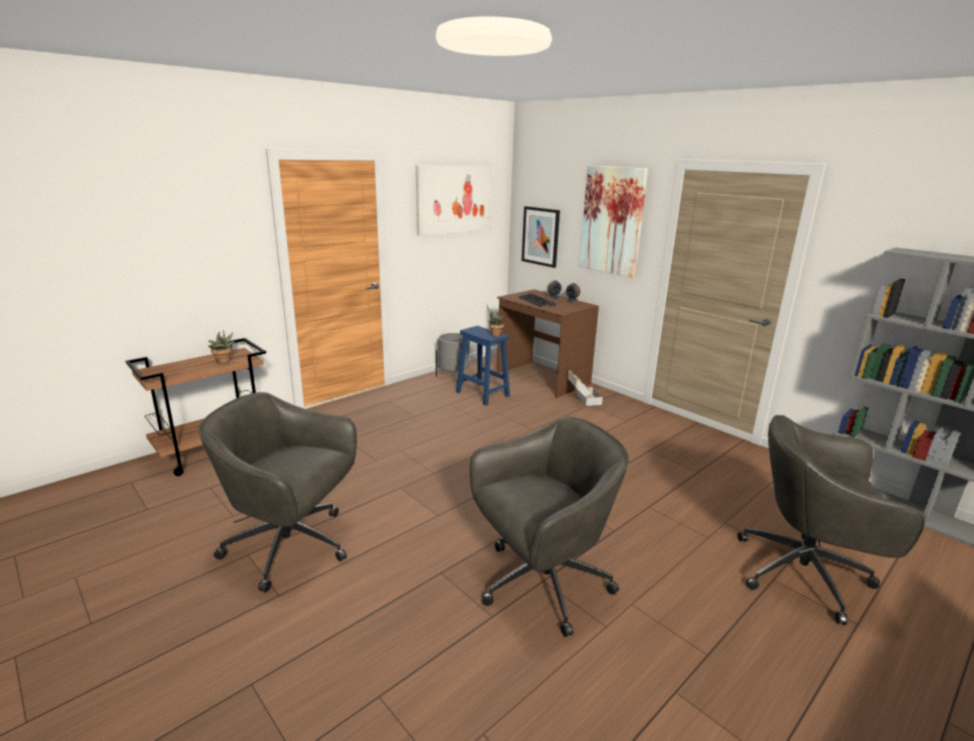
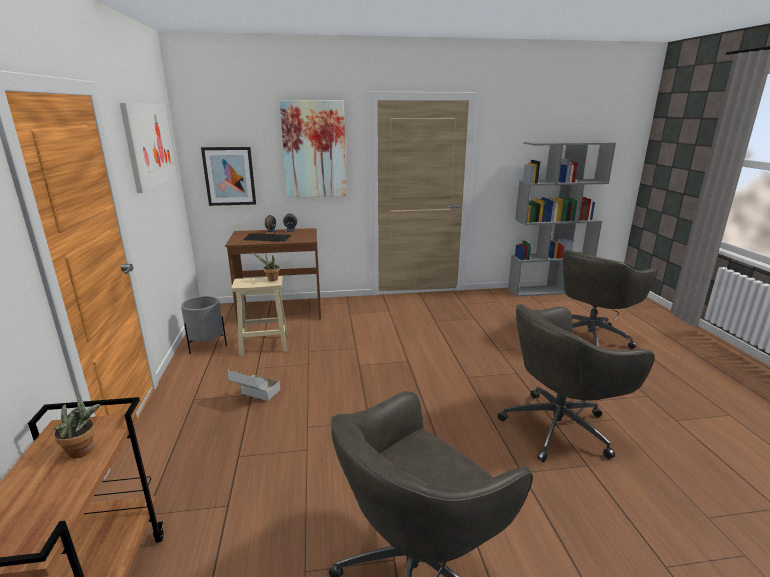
camera: 55 degrees left, 0 degrees up
(481, 394) = (263, 345): blue stool -> beige stool
(541, 583) = (559, 427): grey office chair -> grey office chair turned 120 degrees counterclockwise
(582, 400) = (339, 312): cardboard box -> cardboard box (255, 396)

